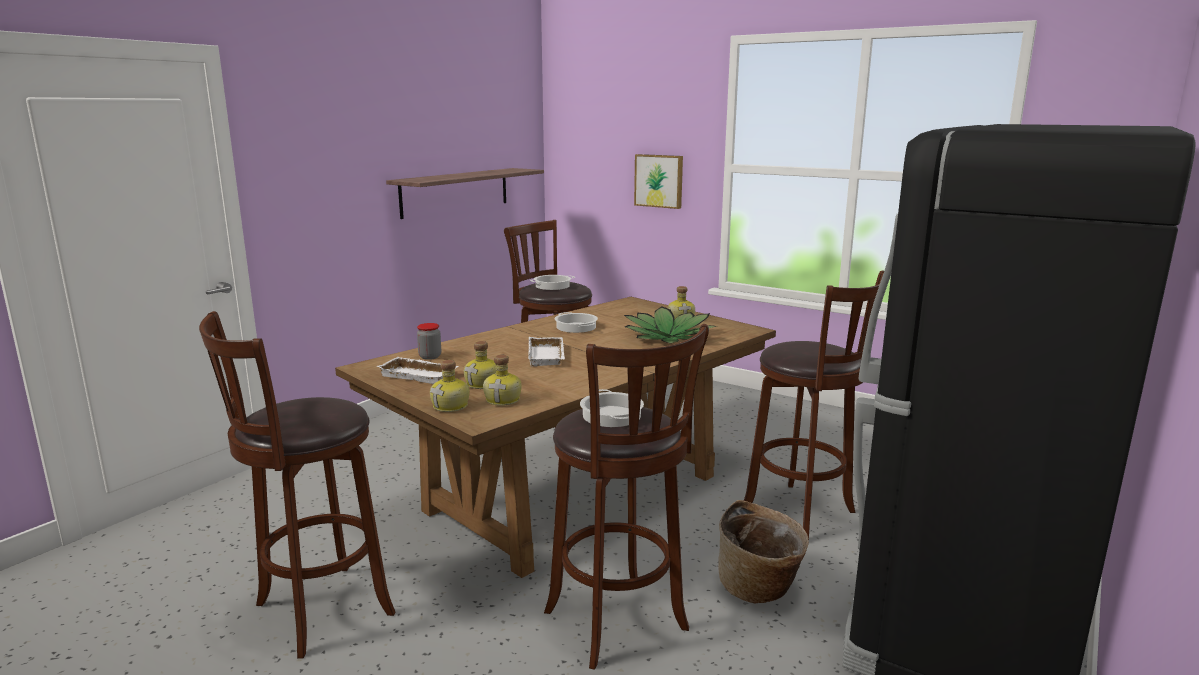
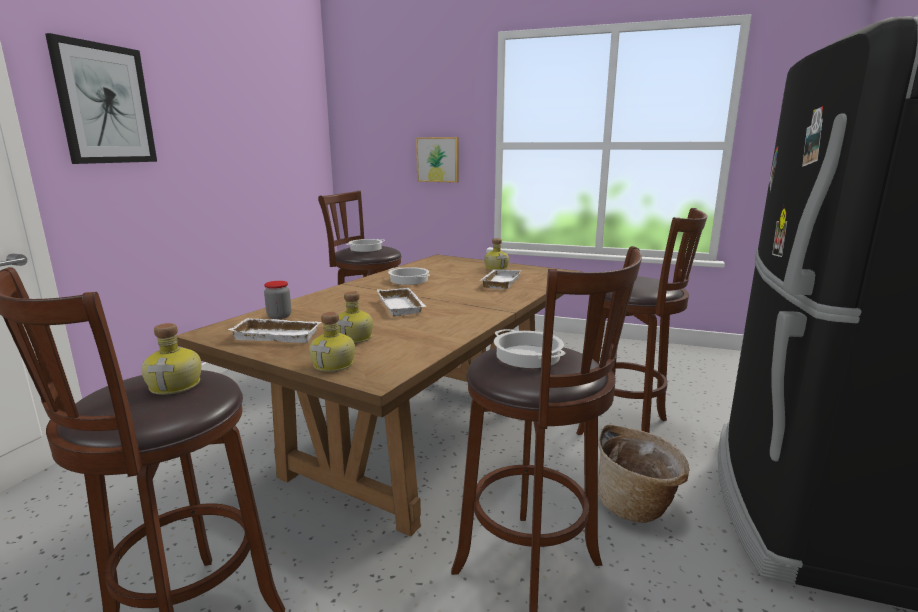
camera: 15 degrees left, 0 degrees up
(306, 143) = (105, 104): none -> picture
(456, 192) = (259, 169): shelf -> none
(504, 400) = (389, 352): bottle -> bottle (177, 385)
(668, 337) = (499, 282): potted plant -> white tray

